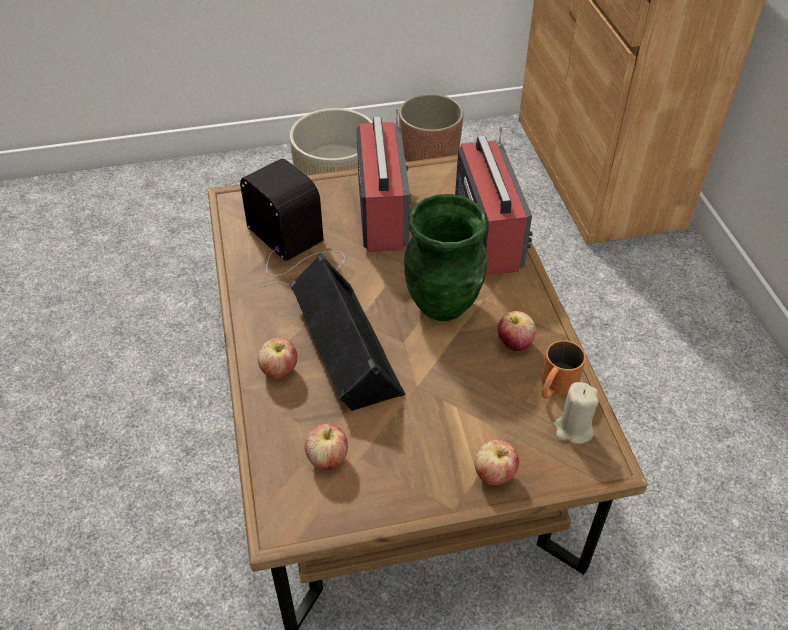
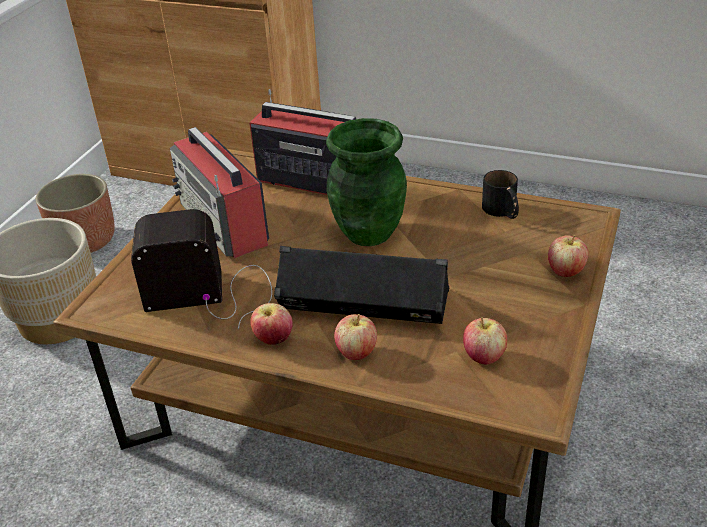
camera: 55 degrees left, 10 degrees down
(382, 211) = (224, 224): radio -> radio turned 150 degrees counterclockwise
(514, 343) = (444, 214): apple -> apple (273, 339)
(555, 385) = (503, 211): orange mug -> black mug
(573, 429) = (549, 220): beige candle -> none

